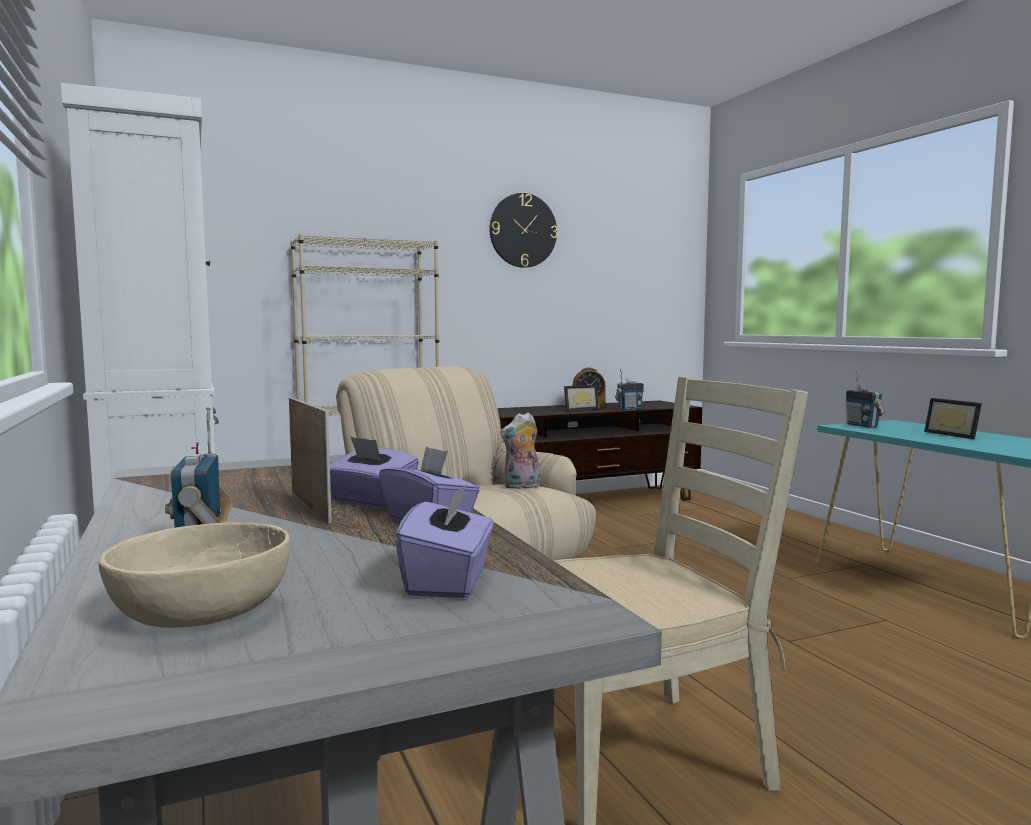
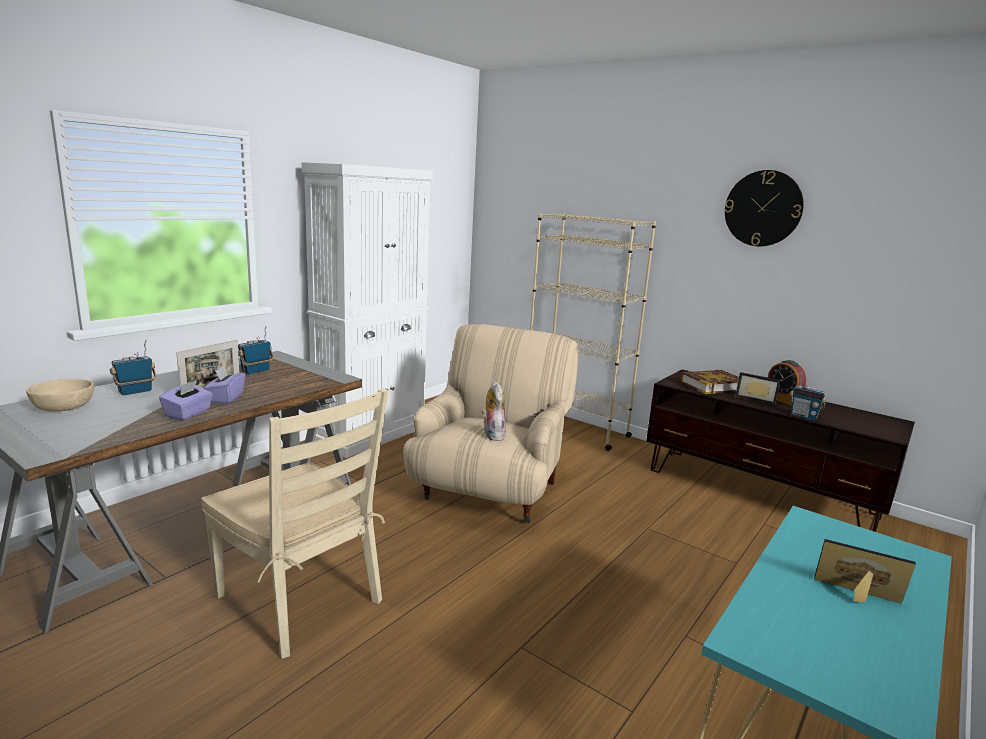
camera: 60 degrees right, 10 degrees up
(449, 581) = (92, 431): purple tissue box -> none
(522, 487) = (492, 435): plush toy -> plush toy turned 45 degrees clockwise
(533, 410) = (712, 386): none -> book
(862, 425) = (836, 532): radio -> radio (256, 371)
(955, 435) = (857, 597): picture frame -> picture frame turned 75 degrees clockwise

